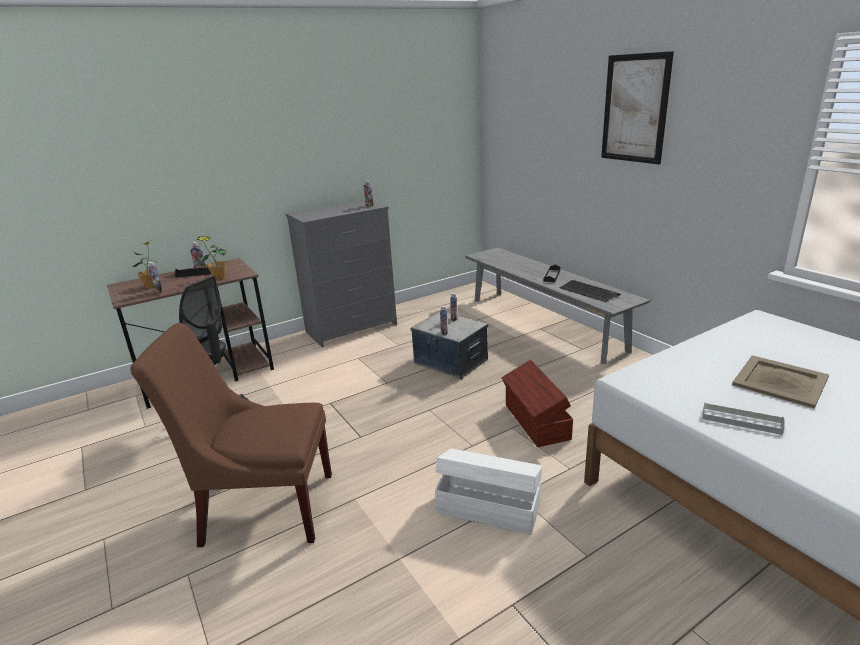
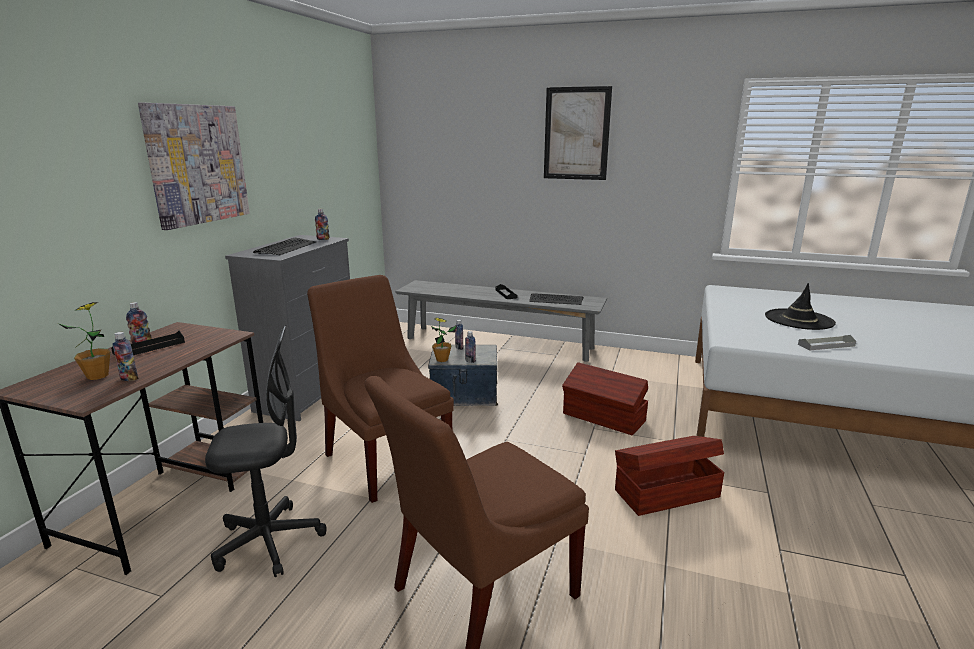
camera: 40 degrees left, 5 degrees down
(219, 278) = (200, 345): potted plant -> potted plant (442, 360)
(264, 145) = (197, 164): none -> picture
(330, 211) = (286, 248): none -> keyboard
(335, 392) = (386, 458): none -> brown chair
(487, 507) = (665, 492): white storage box -> brown storage box
(781, 381) = (799, 319): beige tray -> black hat

